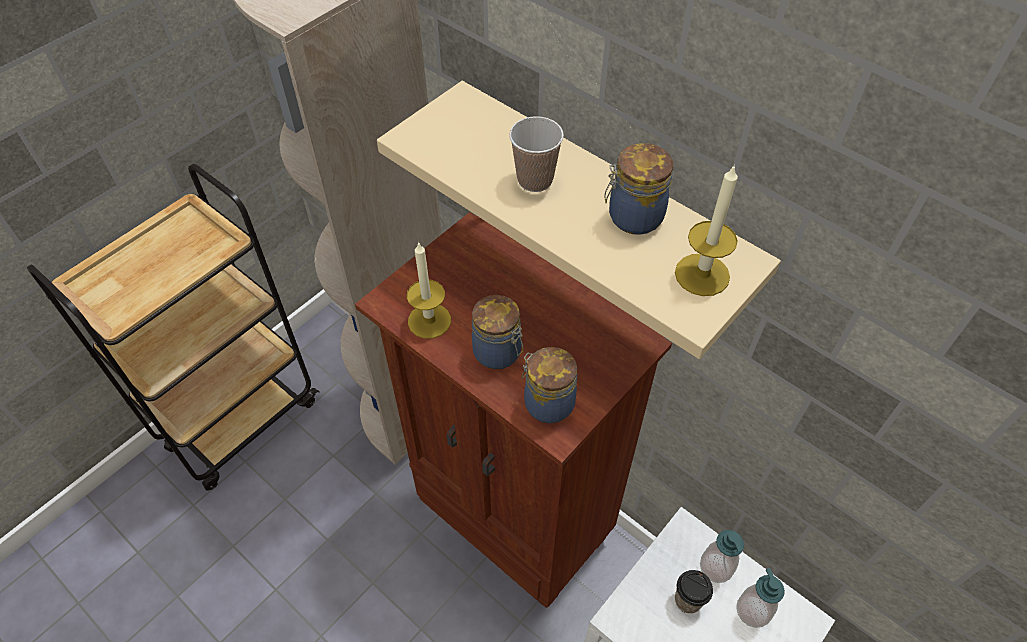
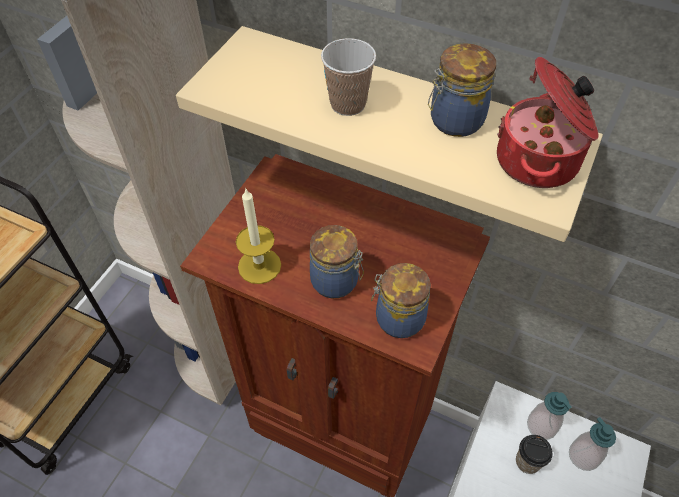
camera: 15 degrees left, 0 degrees up
(702, 274) = (539, 161): candle -> cooking pot

